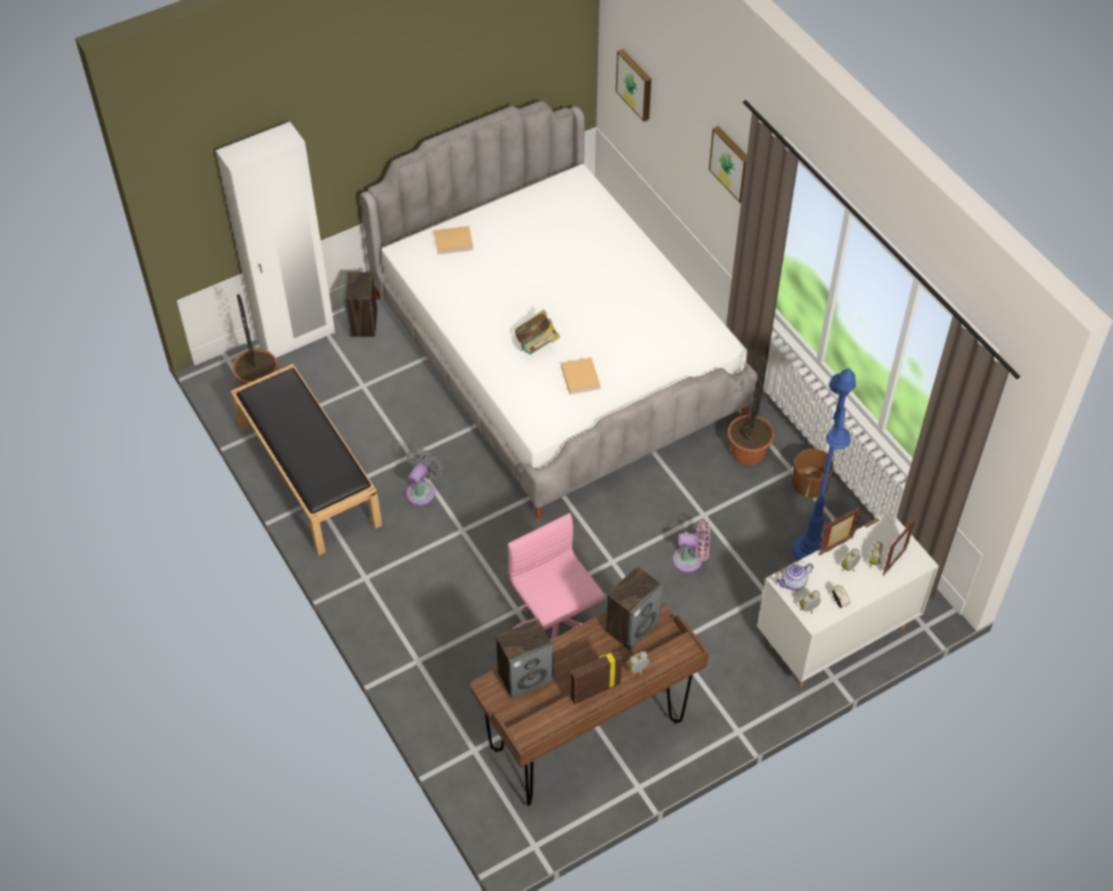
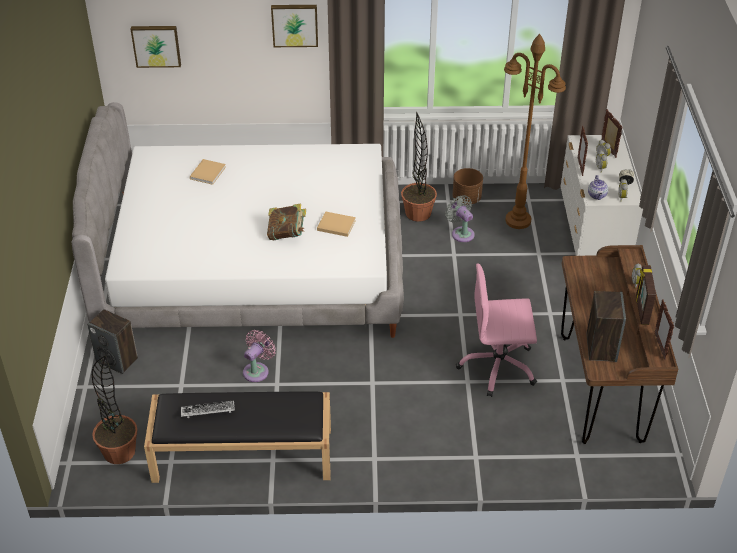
camera: 60 degrees left, 10 degrees down
(290, 412) = (208, 411): none -> keyboard
(296, 338) = (91, 407): white wardrobe -> none
(422, 491) = (316, 390): grey fan -> grey fan (461, 233)
(454, 241) = (141, 237): beige book -> beige book (208, 172)
(548, 726) = (659, 346): none -> picture frame
(632, 626) = (589, 278): speaker -> none
(691, 560) = (487, 276): pink fan -> pink fan (257, 370)
(810, 551) = (518, 220): blue floor lamp -> brown floor lamp

